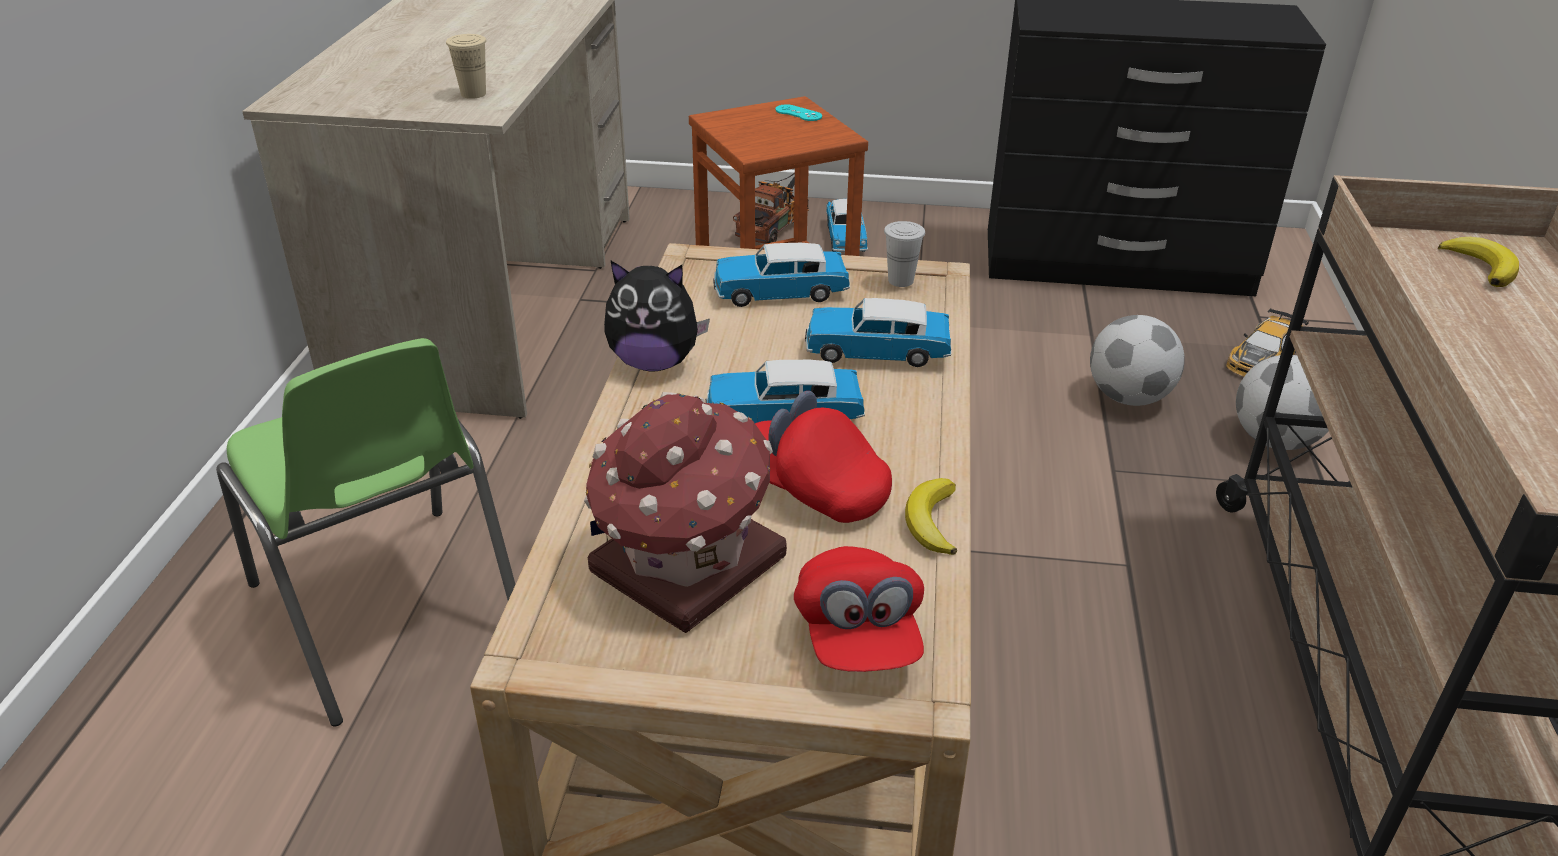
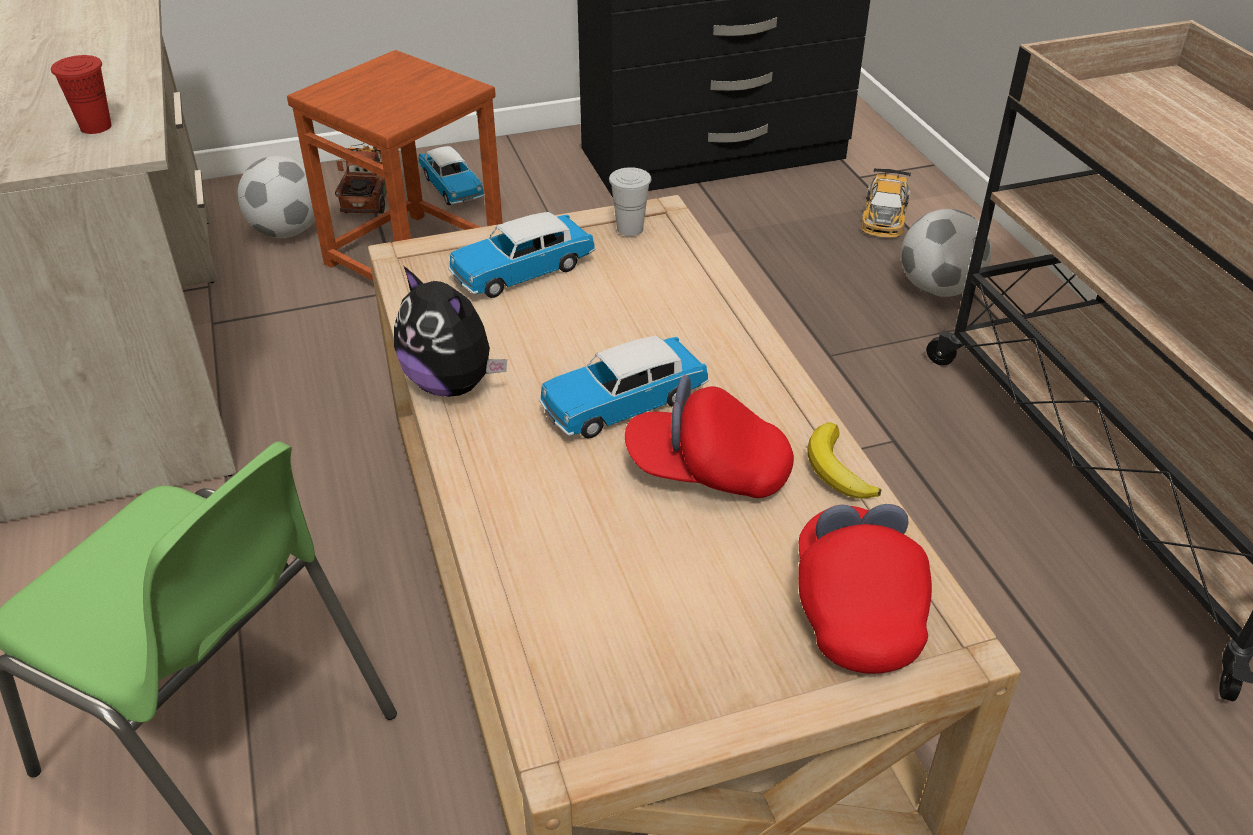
camera: 25 degrees left, 5 degrees up
(473, 94) = (96, 127): beige cup -> red cup
(654, 363) = (452, 384): plush toy -> plush toy turned 60 degrees clockwise
(684, 567) = (647, 597): toy house -> none
(798, 113) = (403, 70): turquoise game controller -> none
(857, 636) = (856, 608): red cap -> red cap turned 150 degrees counterclockwise
(876, 351) = (662, 309): toy car -> none
(1128, 398) = (801, 283): football -> football (288, 232)
(1481, 266) = (1158, 103): banana -> none

